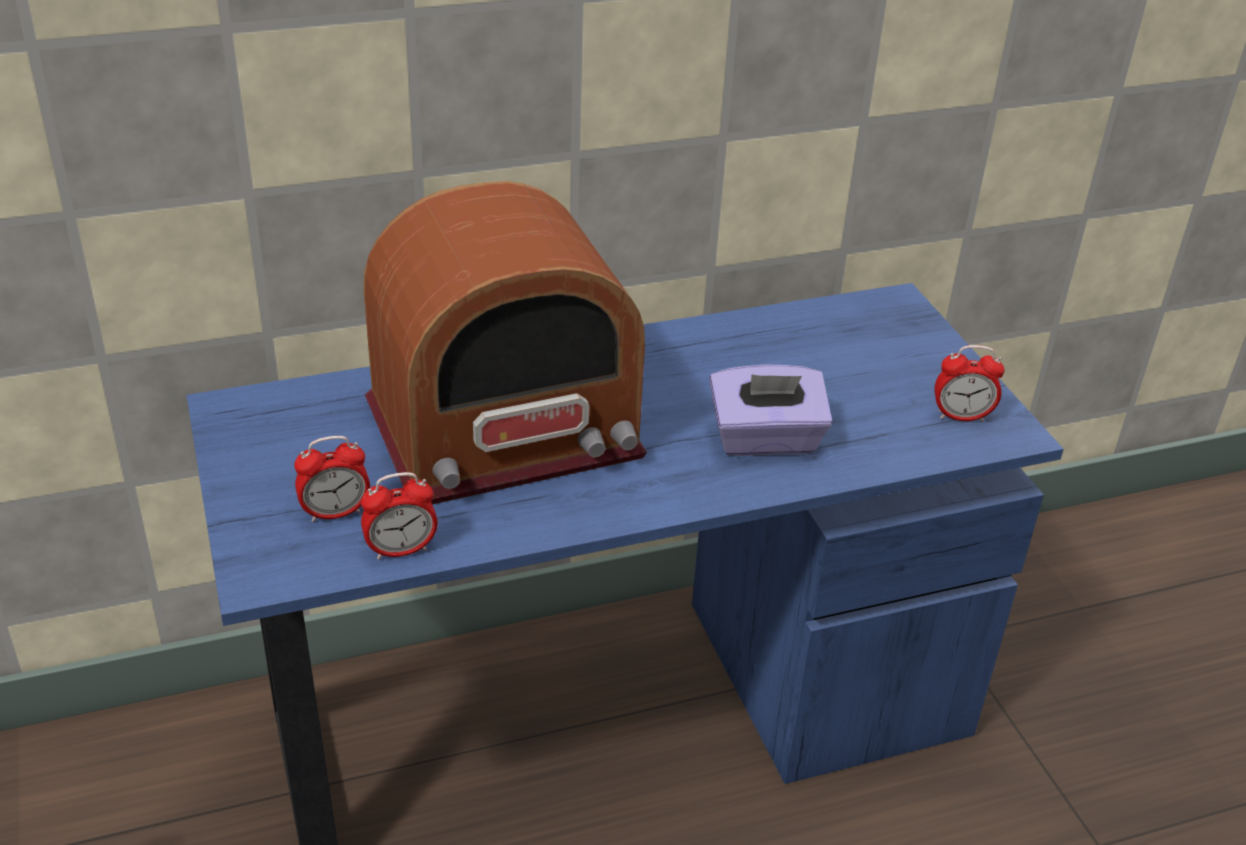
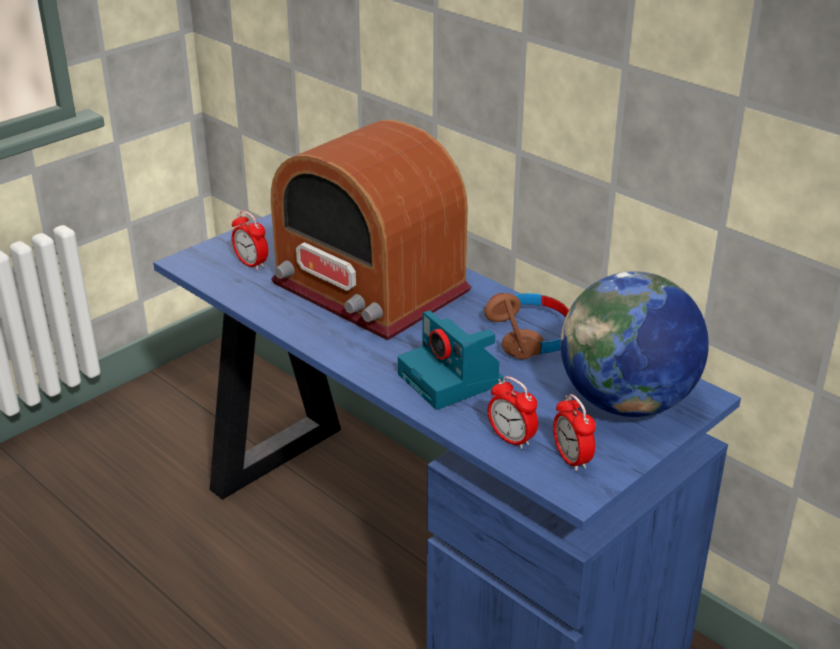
camera: 65 degrees right, 5 degrees down
(401, 550) = (236, 291): alarm clock -> alarm clock (511, 439)
(713, 354) = (531, 335): none -> brown headphones
(765, 440) = (452, 380): purple tissue box -> camera
(882, 346) = (626, 403): none -> globe

